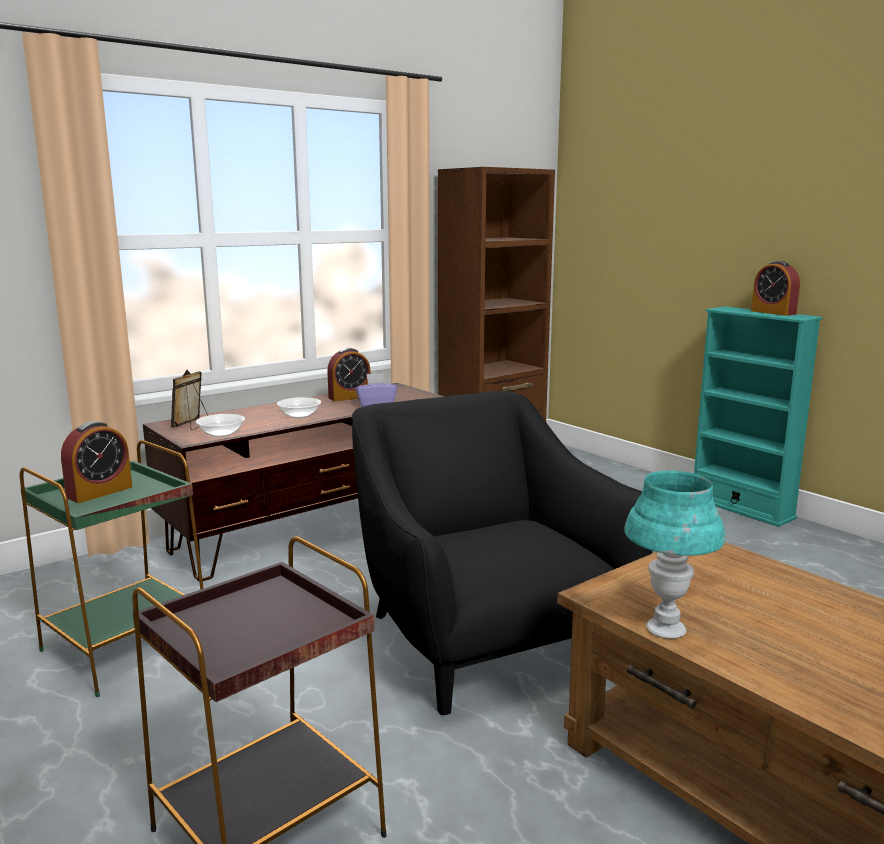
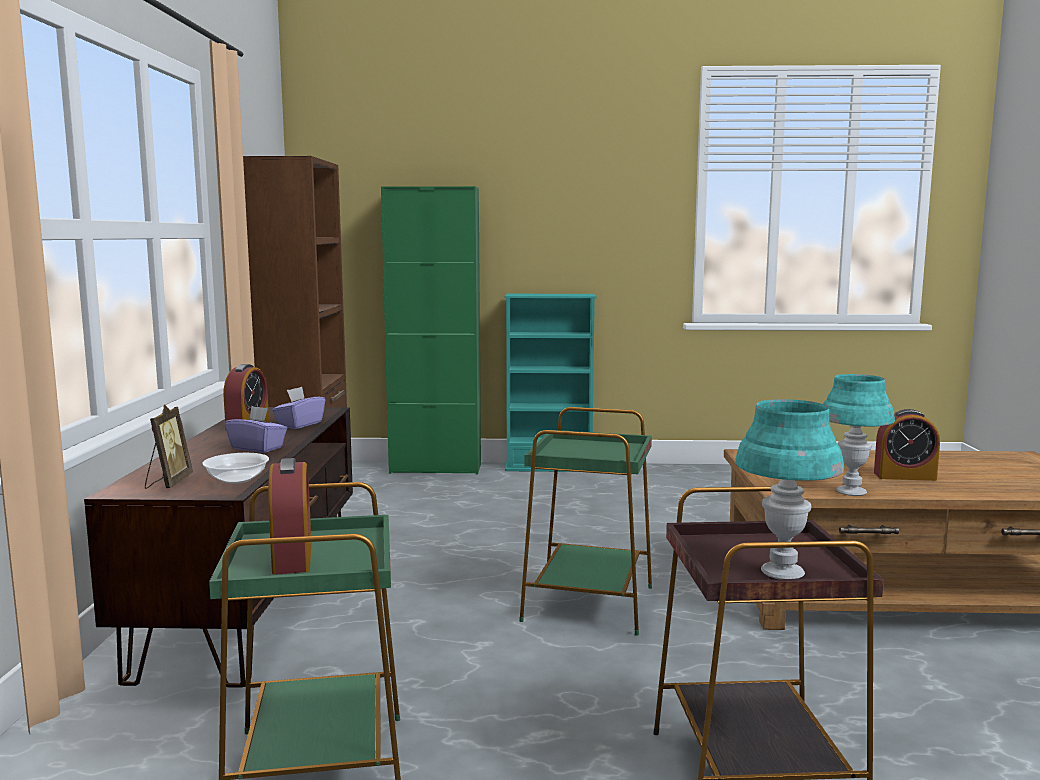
camera: 50 degrees left, 5 degrees down
(192, 426) = (168, 483): picture frame -> picture frame turned 150 degrees counterclockwise
(223, 640) = (782, 573): none -> turquoise table lamp
(299, 415) = (257, 448): bowl -> purple tissue box
(484, 638) = (589, 603): black armchair -> green side table
(633, 476) = (435, 468): none -> green cabinet
(773, 312) = (559, 294): alarm clock -> alarm clock (904, 476)

